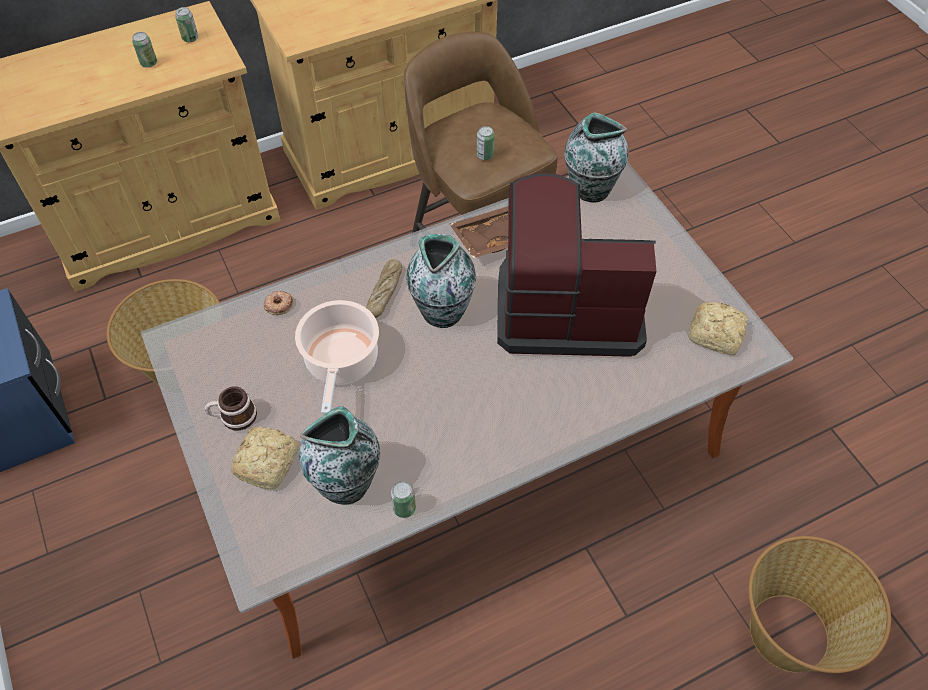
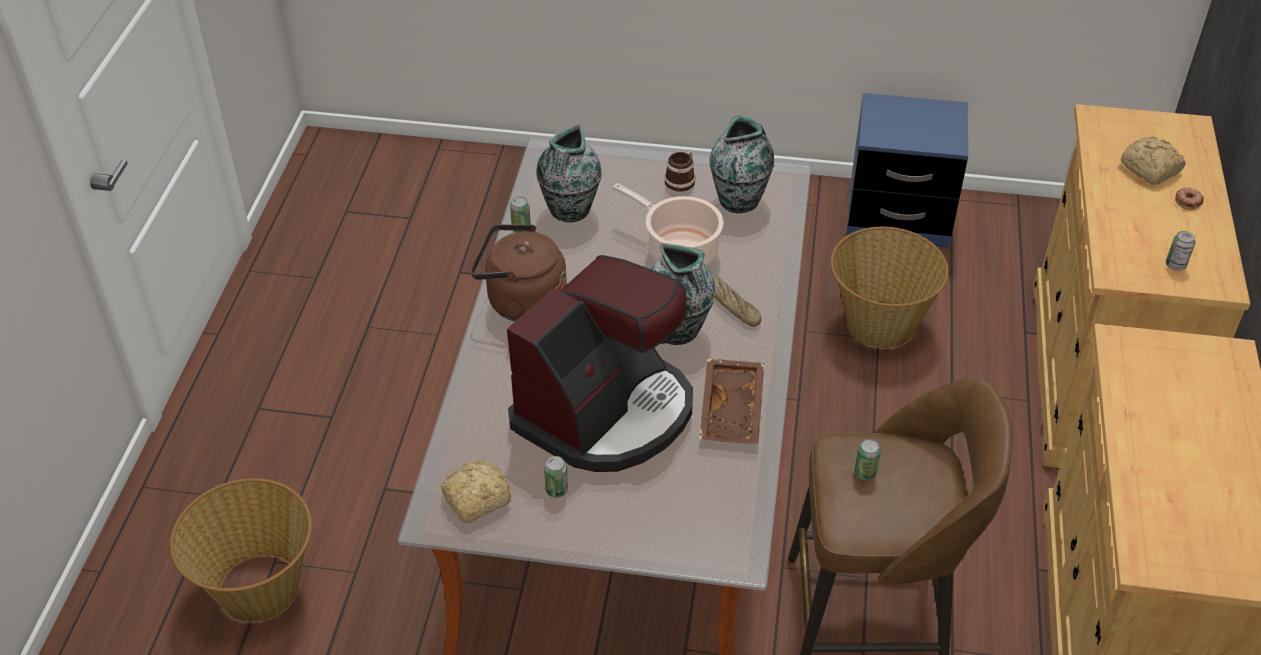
camera: 125 degrees right, 10 degrees down
(149, 63) = (1144, 224): can -> can (556, 490)
(268, 461) = (626, 182): bread -> bread (1150, 170)
(278, 304) = (773, 239): donut -> donut (1188, 201)
(501, 440) = (521, 302): none -> brown kettle
(590, 189) = (737, 522): vase -> vase (739, 200)

